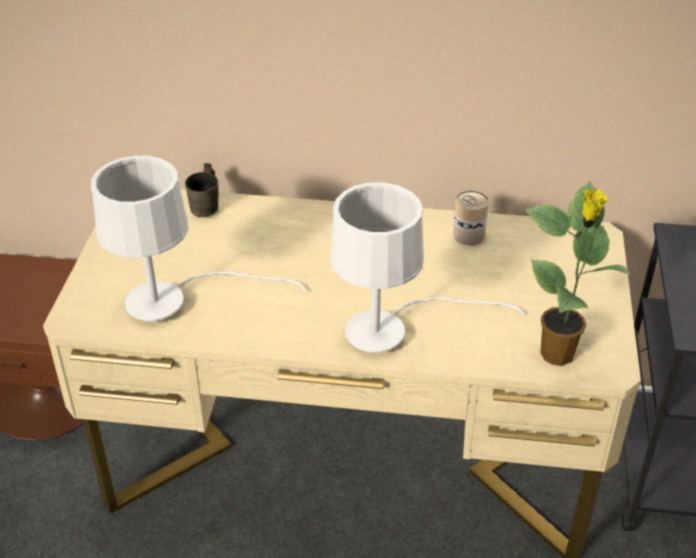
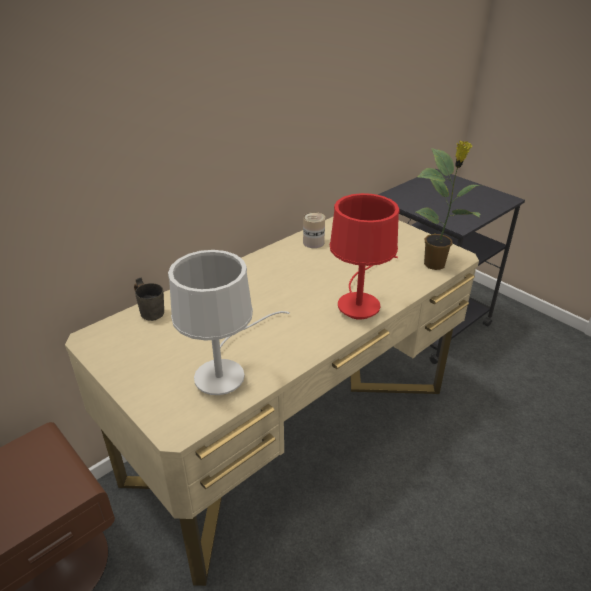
camera: 50 degrees left, 5 degrees down
(391, 332) = (360, 303): white table lamp -> red table lamp

